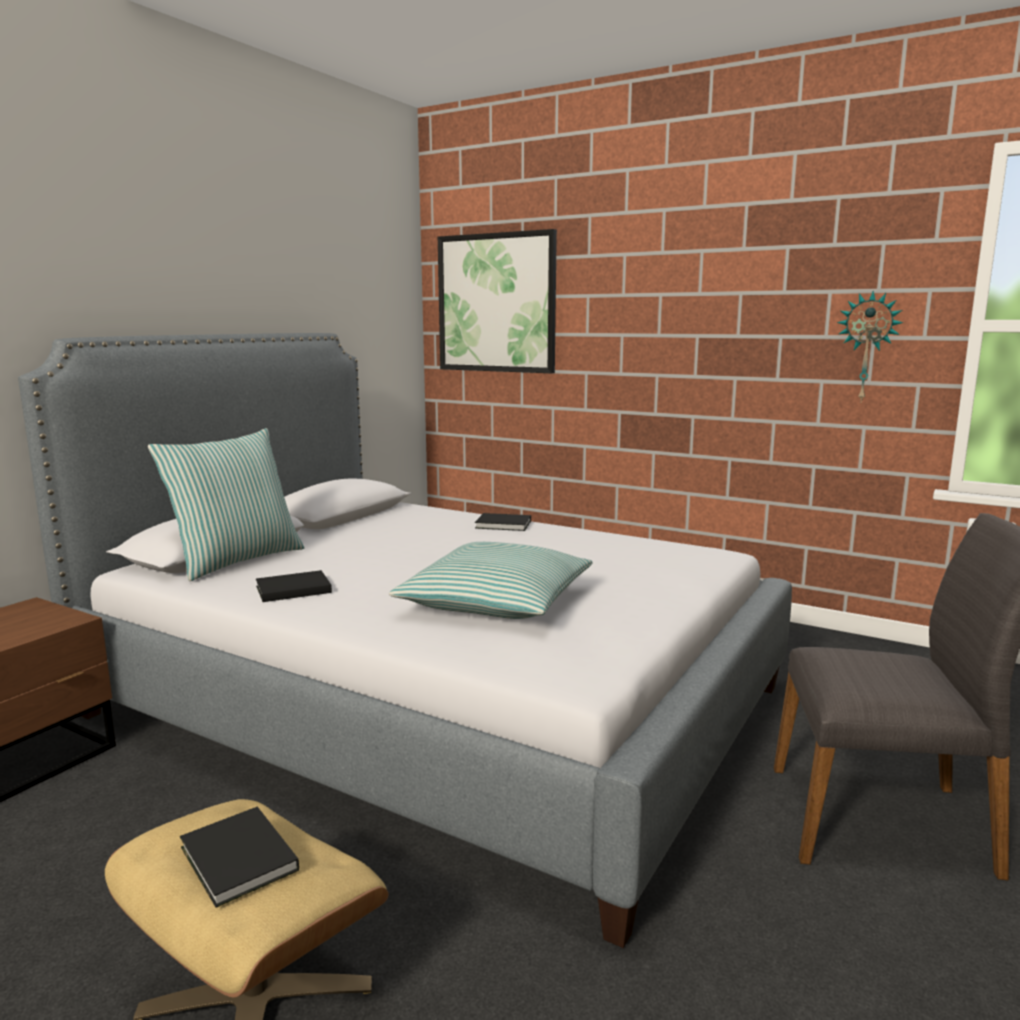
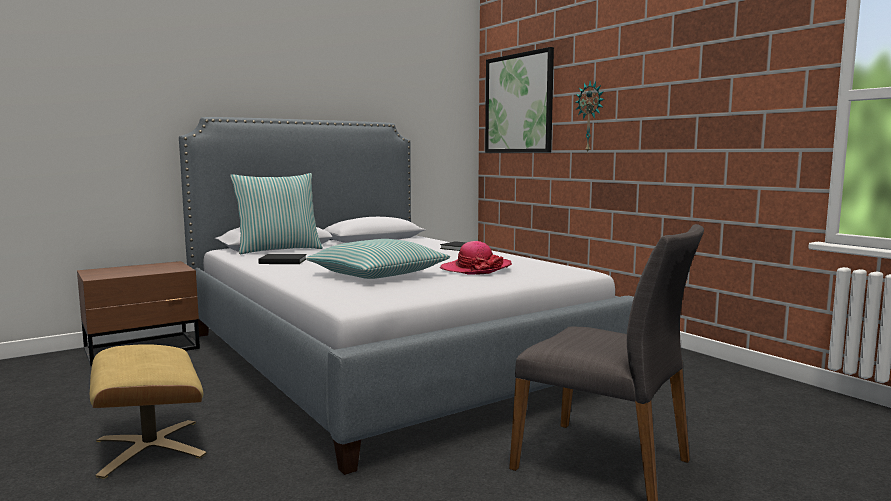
camera: 25 degrees right, 5 degrees down
(238, 861) = (136, 359): black book -> none
(598, 568) = (475, 269): none -> hat
(867, 347) = (759, 120): wall clock -> wall clock (591, 117)

